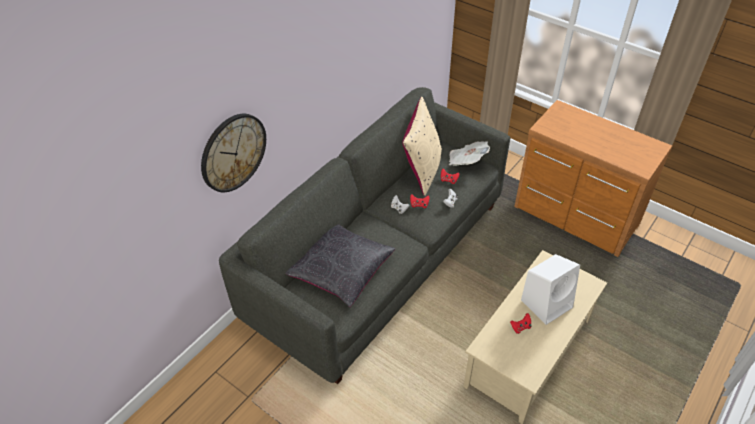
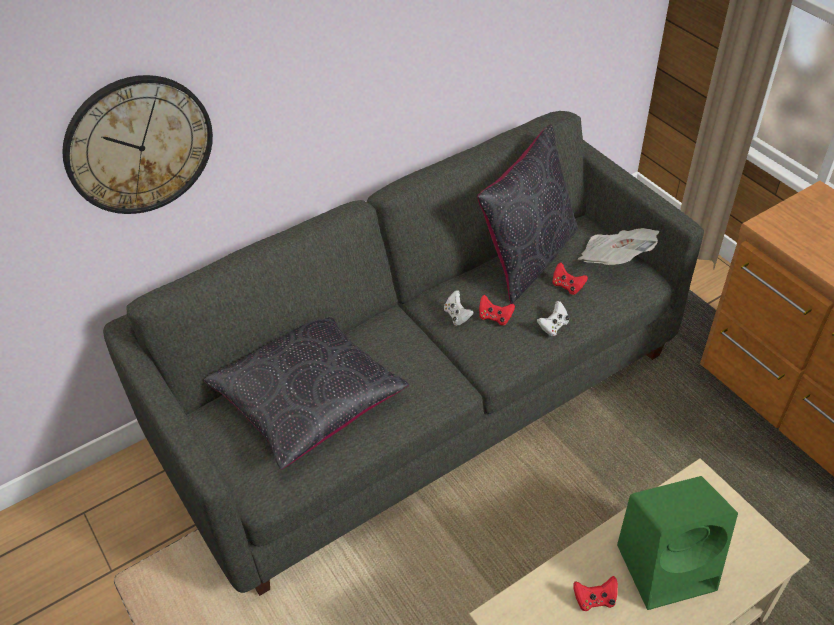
camera: 20 degrees right, 0 degrees up
(422, 169) = (528, 257): beige pillow -> black pillow
(547, 303) = (668, 566): white speaker -> green speaker

